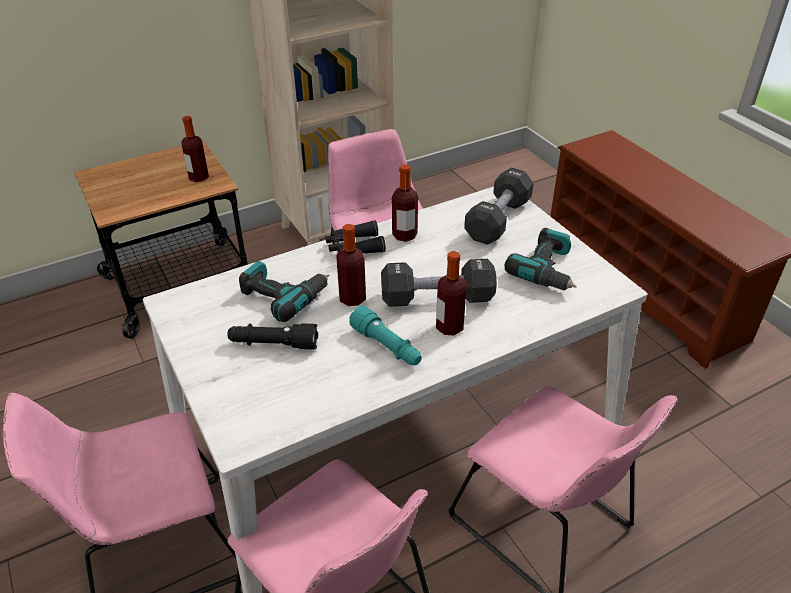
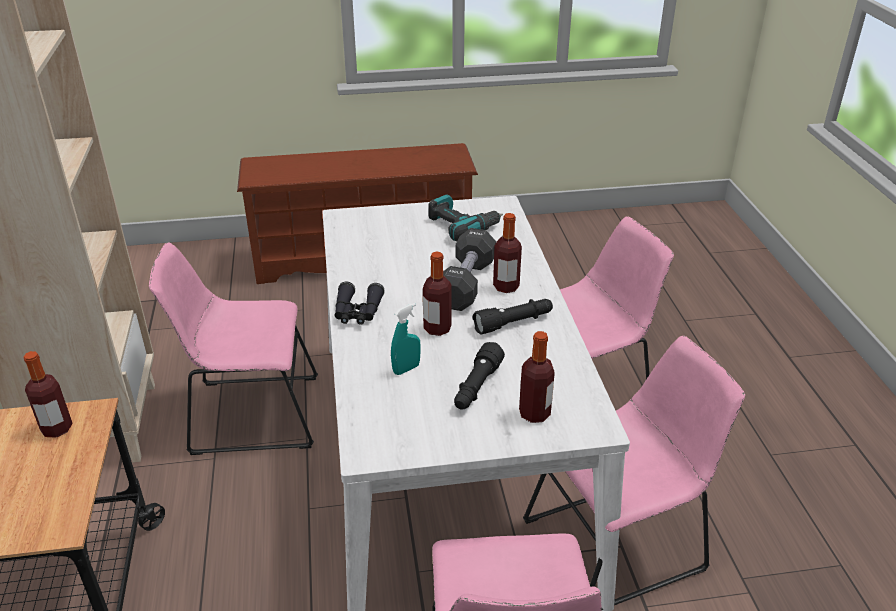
camera: 70 degrees left, 5 degrees down
(284, 295) = (406, 369): power drill -> turquoise spray bottle
(387, 346) = (513, 323): turquoise flashlight -> black flashlight
(404, 235) = (361, 280): bottle -> bottle (534, 413)
(498, 220) = (377, 228): black dumbbell -> none

